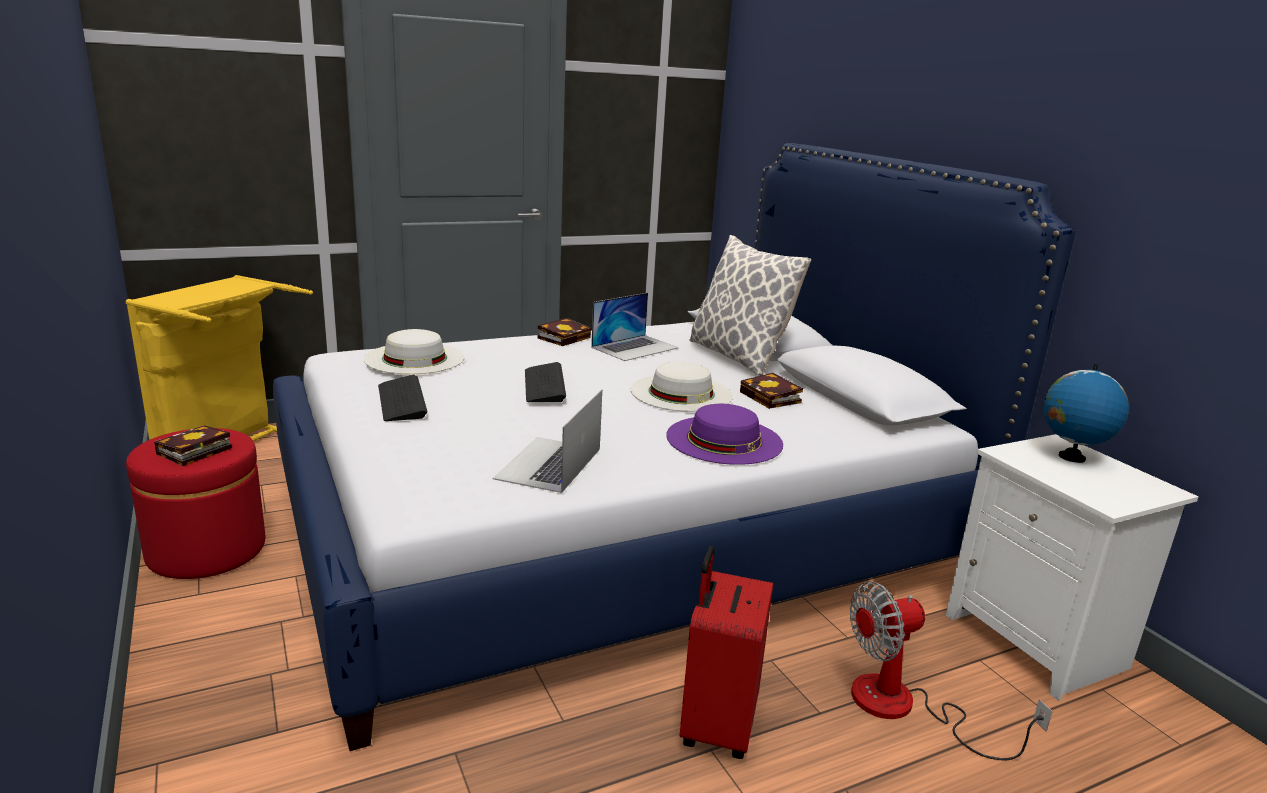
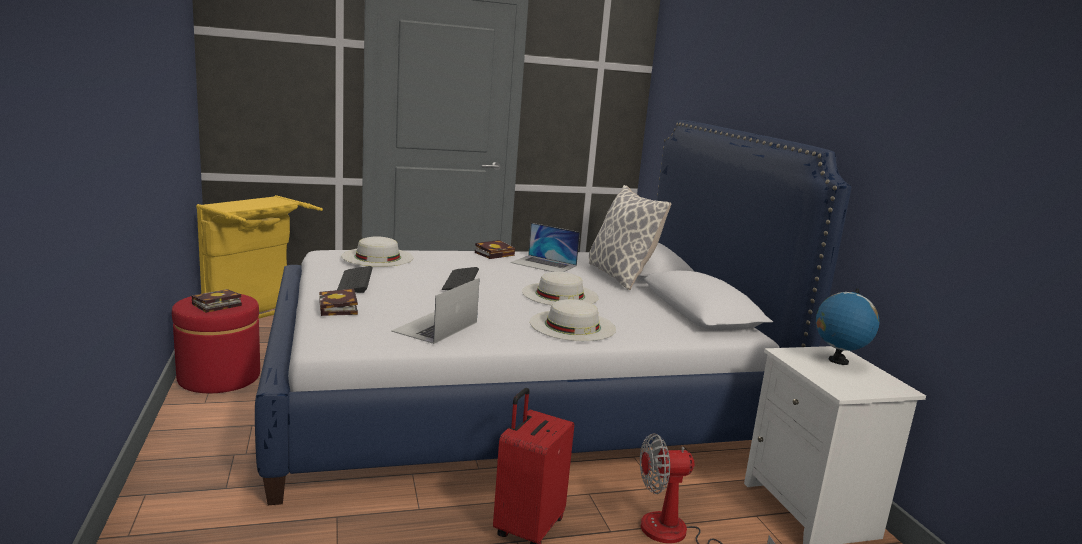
camera: 10 degrees right, 5 degrees down
(635, 347) = (544, 264): laptop -> laptop turned 60 degrees clockwise
(724, 439) = (572, 325): purple hat -> white hat
(772, 398) = (628, 304): book -> book (339, 308)

